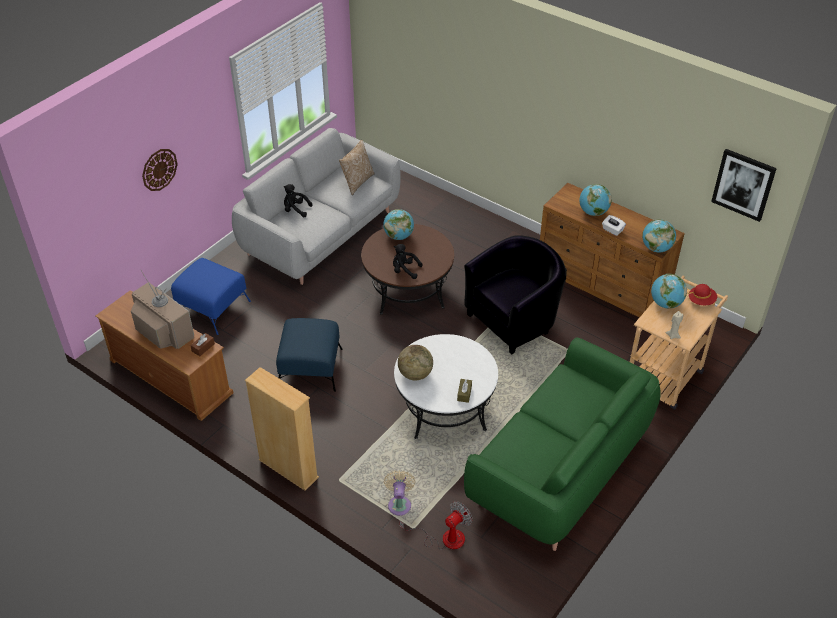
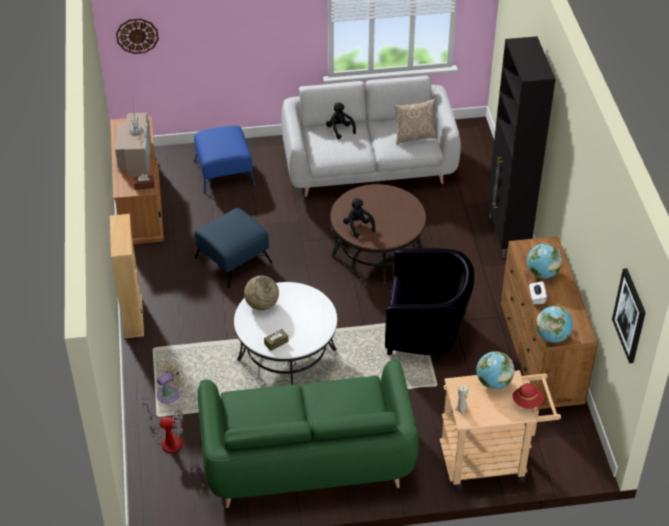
camera: 45 degrees right, 0 degrees up
(159, 169) = (223, 30): wall clock -> wall clock (137, 35)
(398, 236) = (389, 198): globe -> none
(479, 221) = (507, 236): none -> black cabinet

